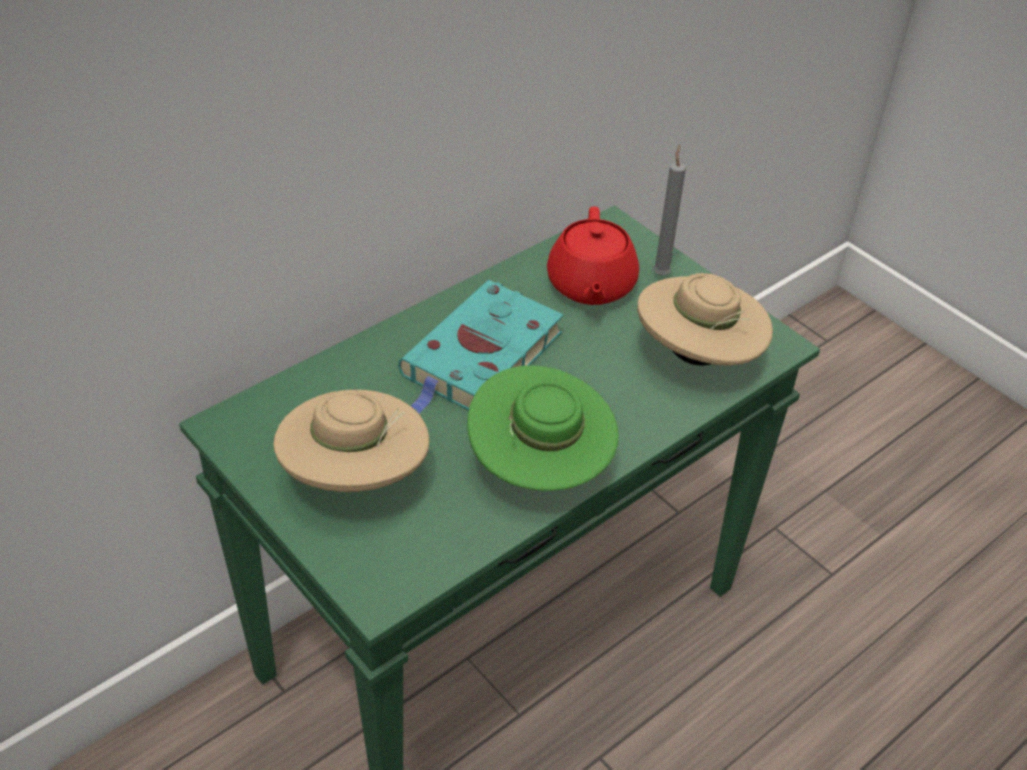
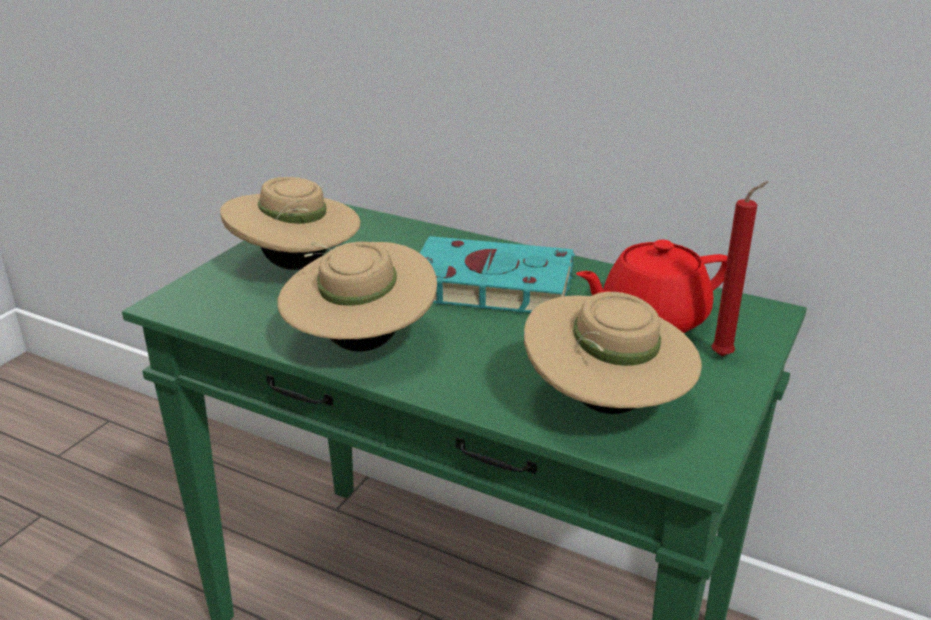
camera: 70 degrees right, 15 degrees down
(540, 467) = (360, 343): green hat -> beige hat
(661, 273) = (725, 355): grey candle -> red candle

